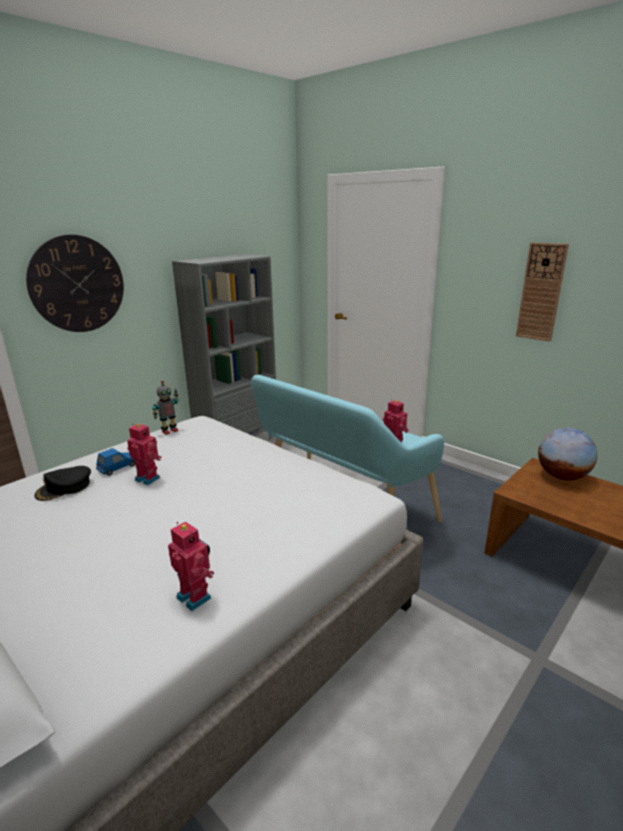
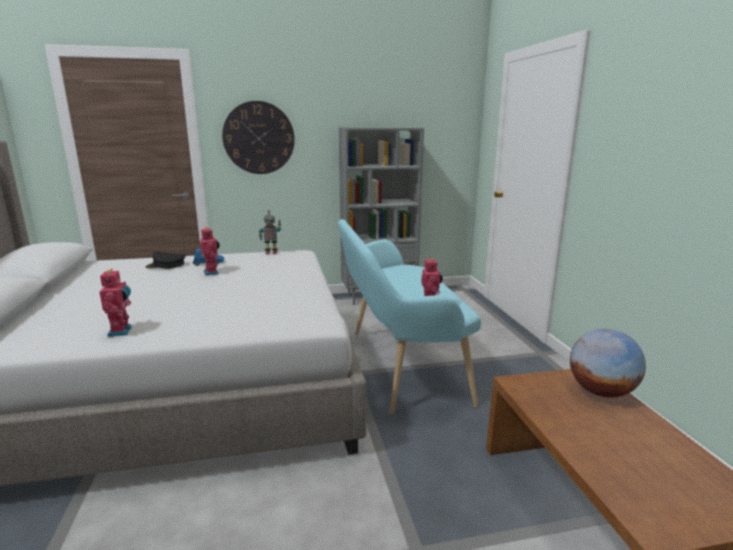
camera: 35 degrees right, 5 degrees down
(541, 292) = (664, 169): wall clock -> none

